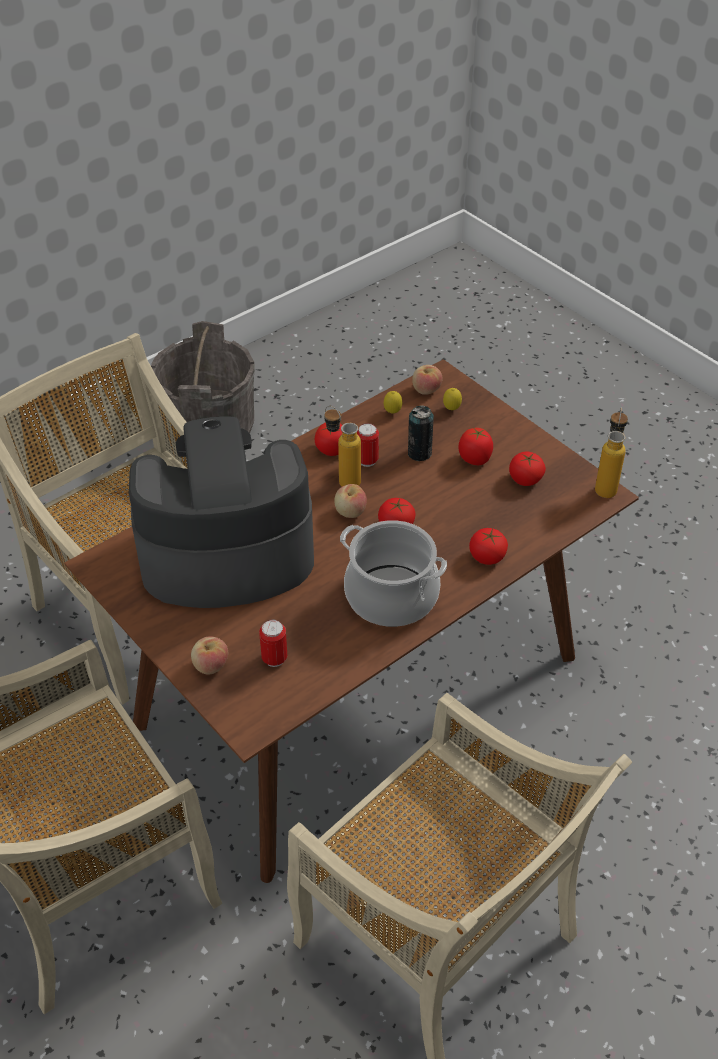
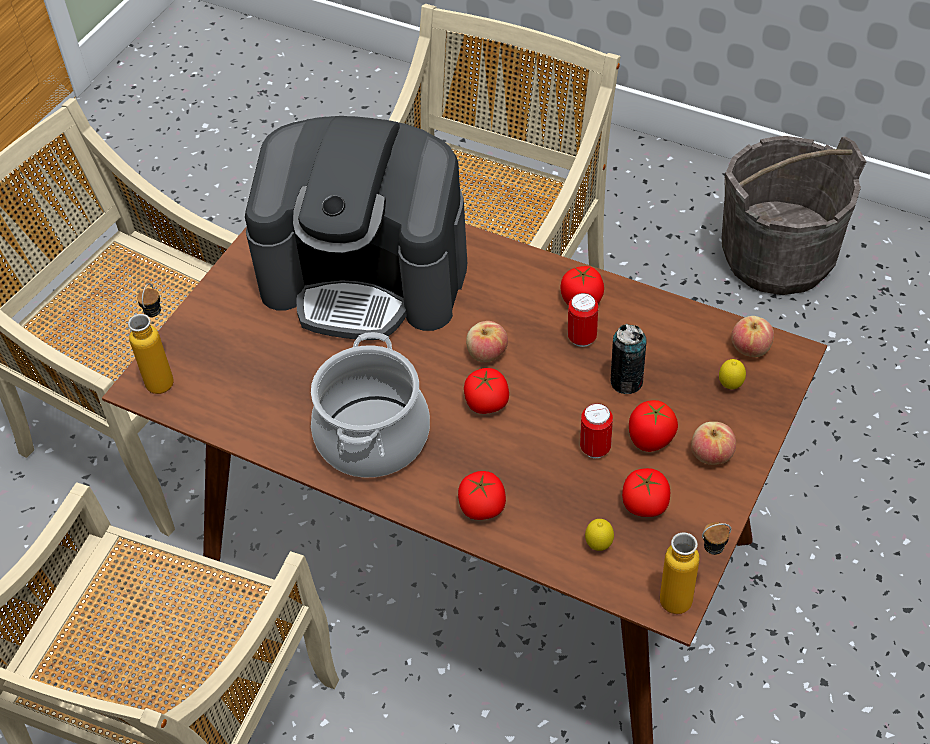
camera: 70 degrees right, 5 degrees up
(210, 666) = (209, 325): apple -> apple (711, 455)
(225, 554) = (367, 275): coffee machine -> coffee machine turned 135 degrees clockwise
(274, 658) = (239, 371): can -> can (595, 448)
(342, 479) = (536, 327): bottle -> bottle (164, 375)
(392, 412) = (684, 331): lemon -> lemon (598, 546)

